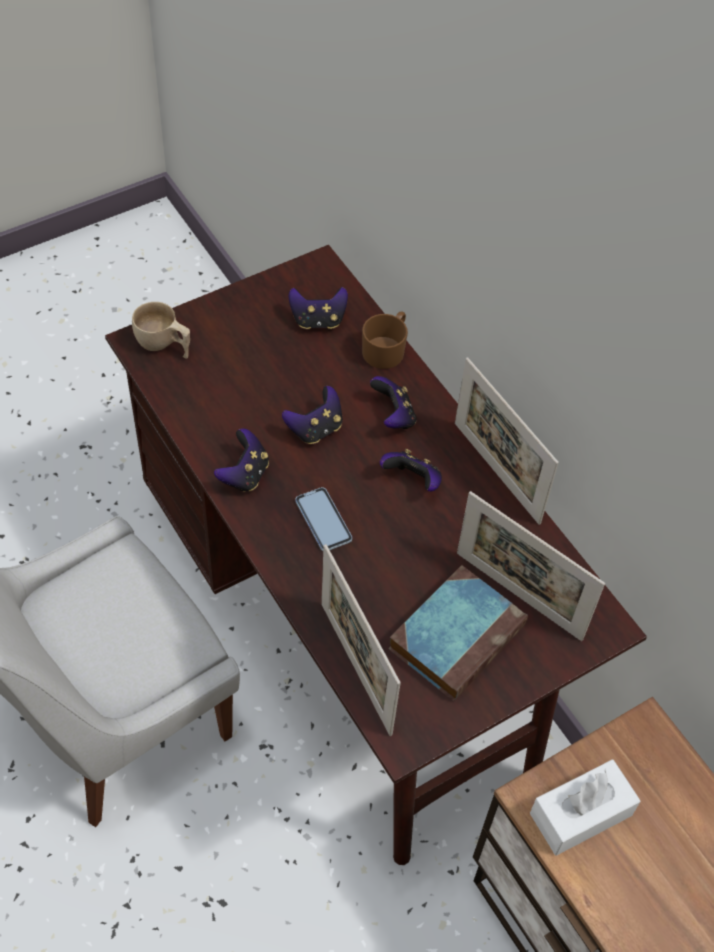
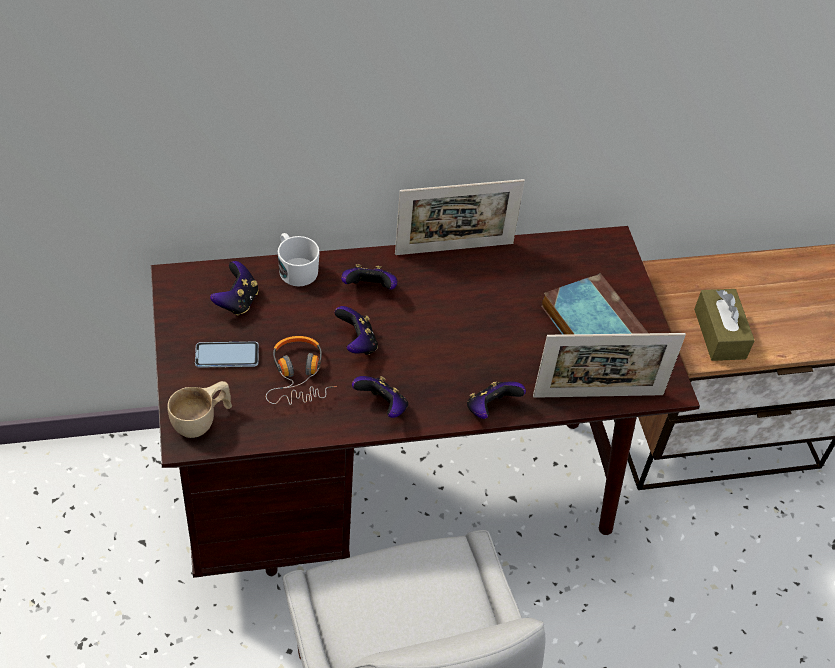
camera: 70 degrees left, 5 degrees down
(250, 397) = (298, 376): none -> headphones
(323, 520) = (453, 369): phone -> phone (227, 356)
(386, 349) = (295, 269): brown mug -> white mug
(412, 481) = (439, 300): game controller -> game controller (490, 409)
(518, 595) = (570, 278): picture frame -> none
(580, 814) = (719, 334): white tissue box -> brown tissue box

